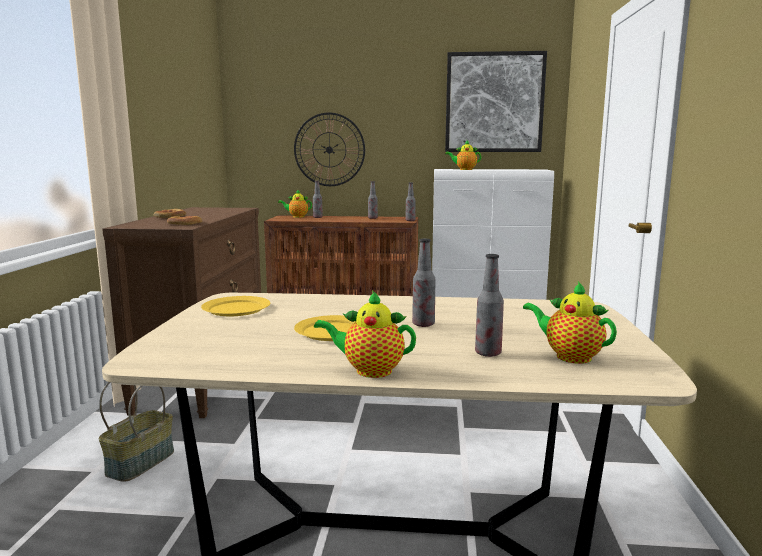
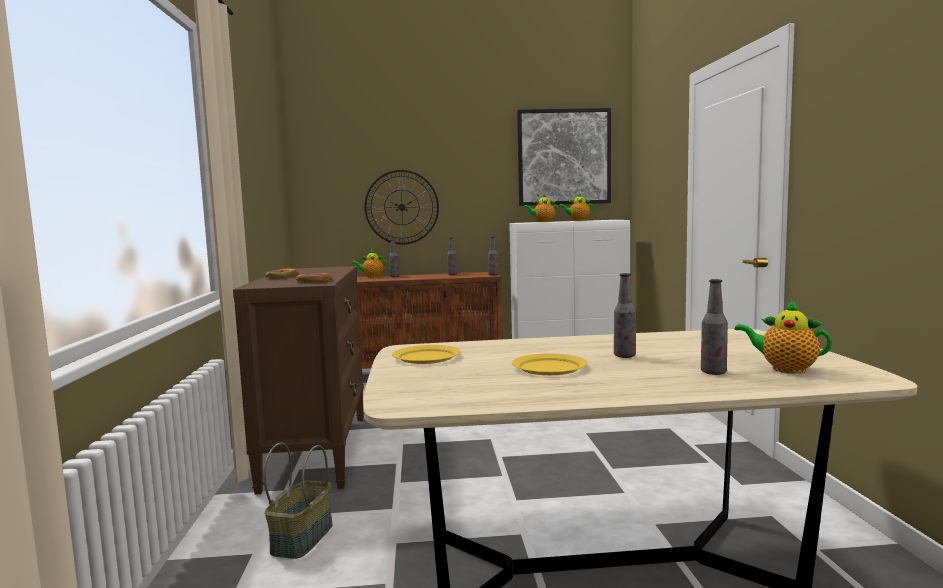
camera: 10 degrees left, 5 degrees down
(369, 371) = (629, 393): teapot -> teapot (578, 220)

